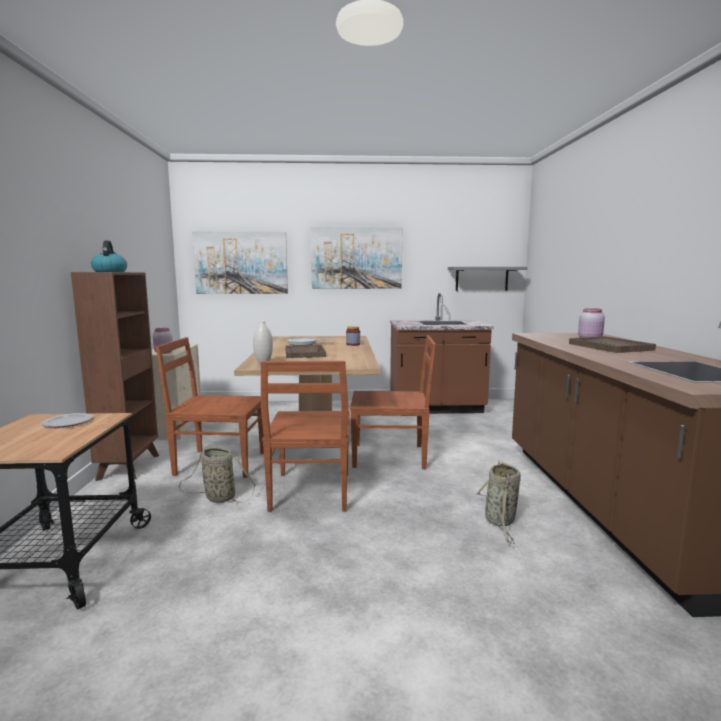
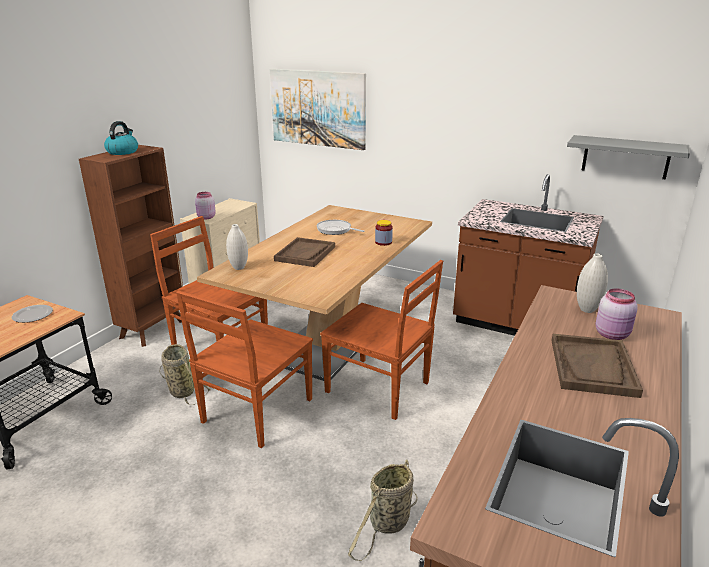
camera: 30 degrees right, 15 degrees up
(356, 258) = (448, 112): picture -> none
(557, 336) = (587, 310): none -> white vase

